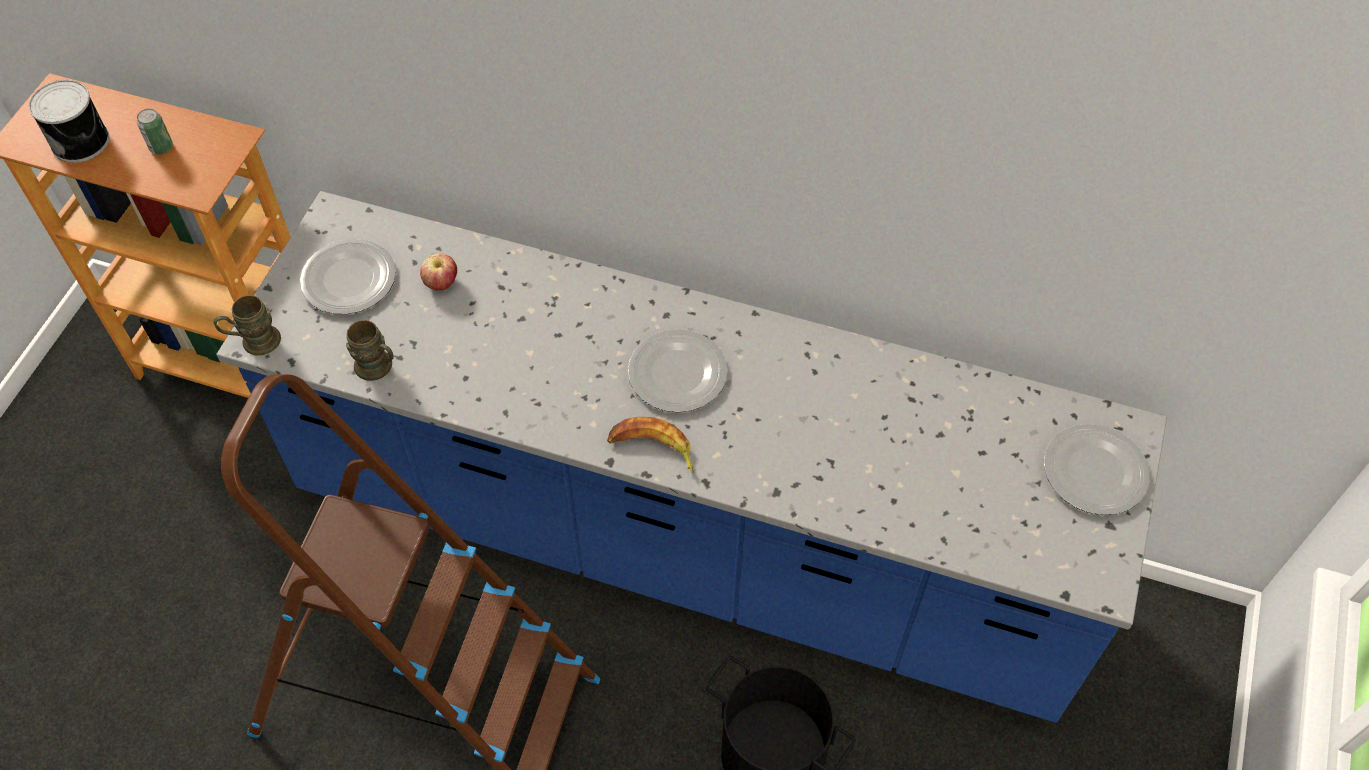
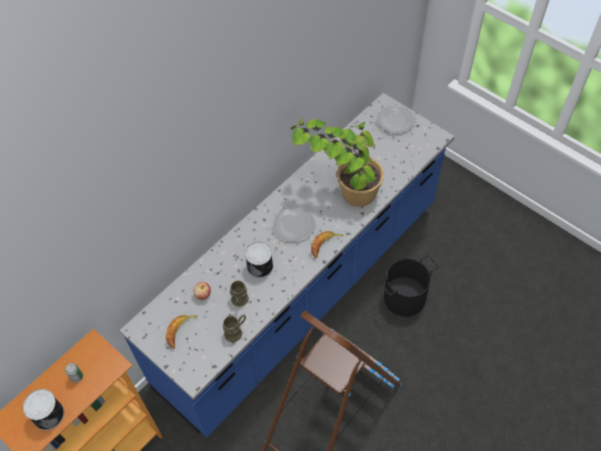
camera: 65 degrees left, 0 degrees up
(254, 342) = (195, 379): brown mug -> brown mug (239, 302)
(348, 280) = (180, 331): plate -> banana
(548, 351) = (260, 266): none -> can
(828, 425) = (341, 186): none -> potted plant

